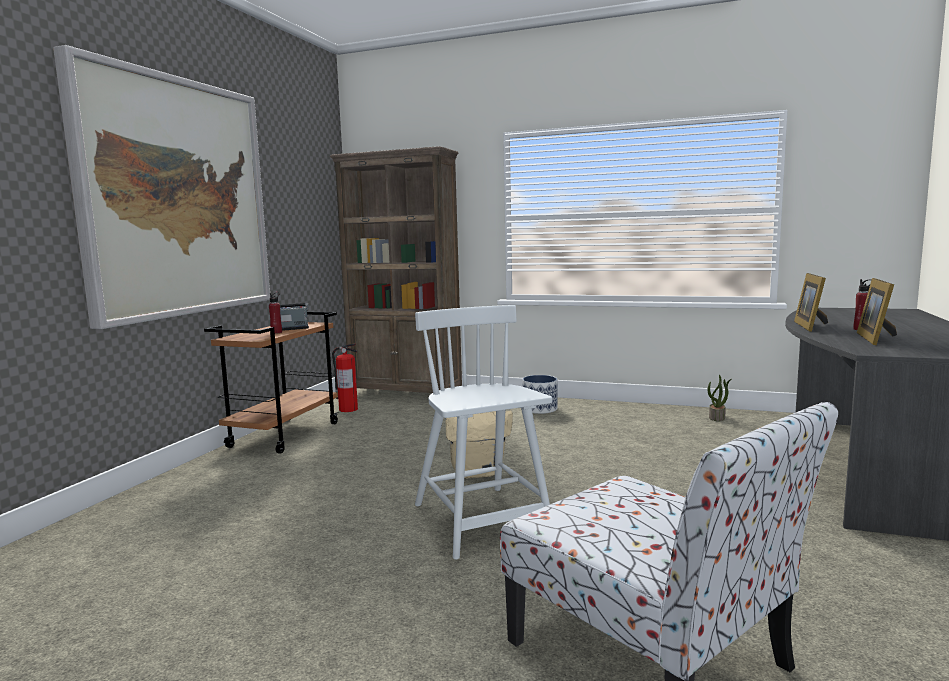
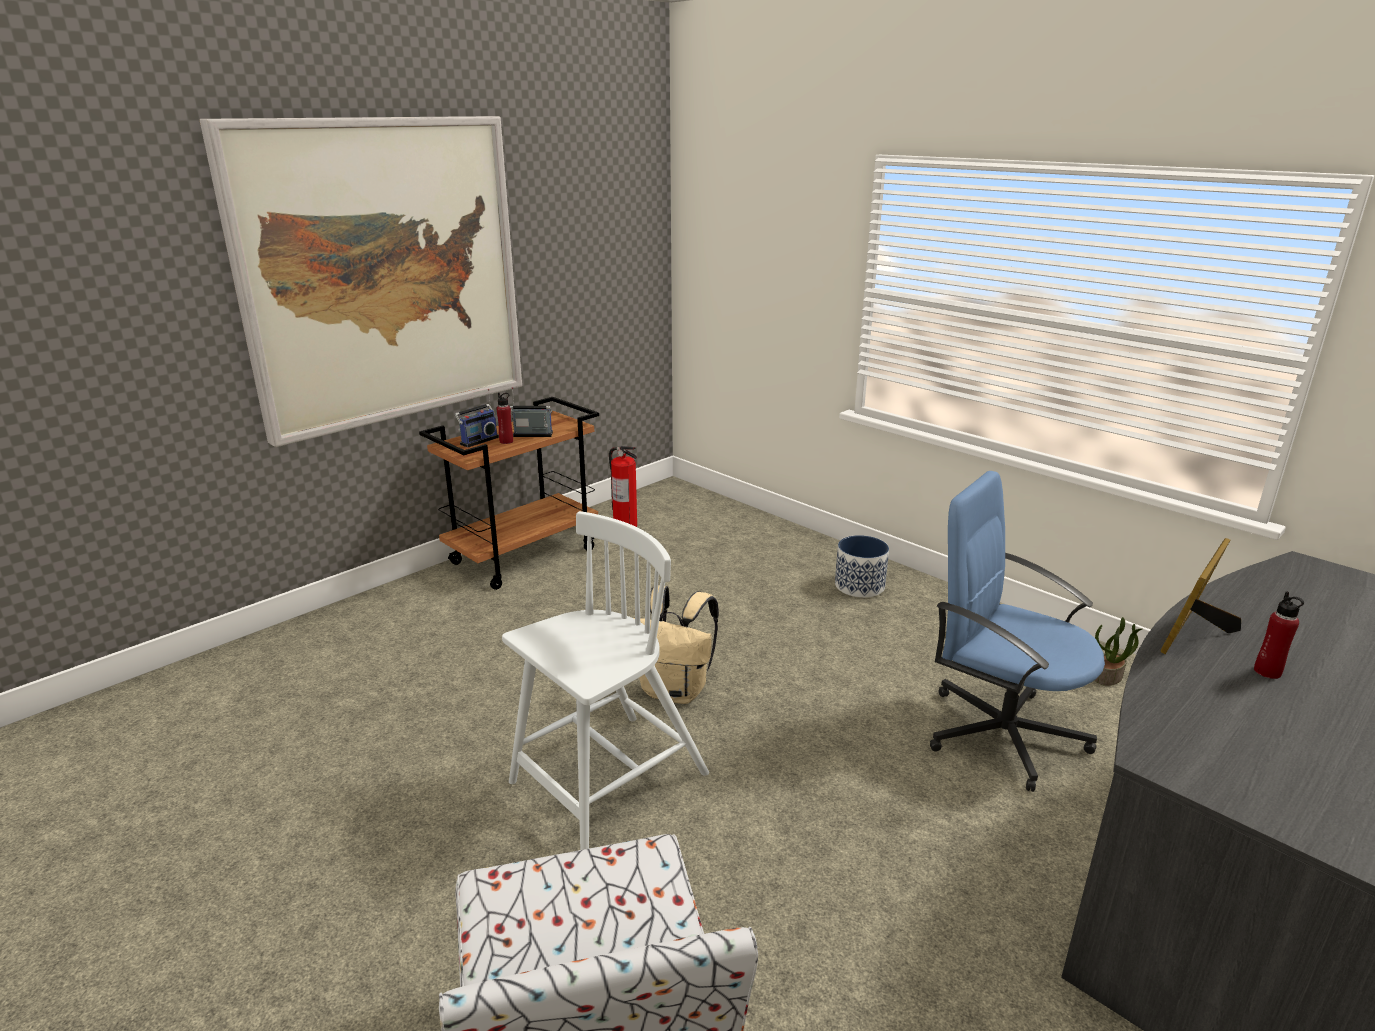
camera: 25 degrees right, 15 degrees up
(252, 334) = (478, 440): none -> radio
(406, 394) = (714, 511): brown bookcase -> none
(482, 521) = (606, 781): white chair -> white chair turned 45 degrees clockwise
(692, 448) = (1001, 732): none -> blue office chair
(876, 339) = (1238, 716): picture frame -> none

